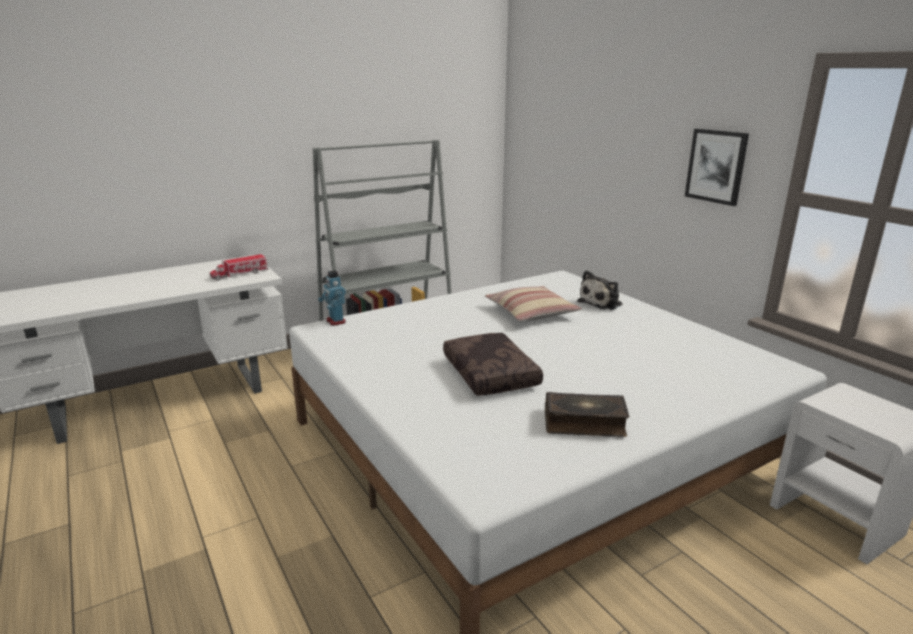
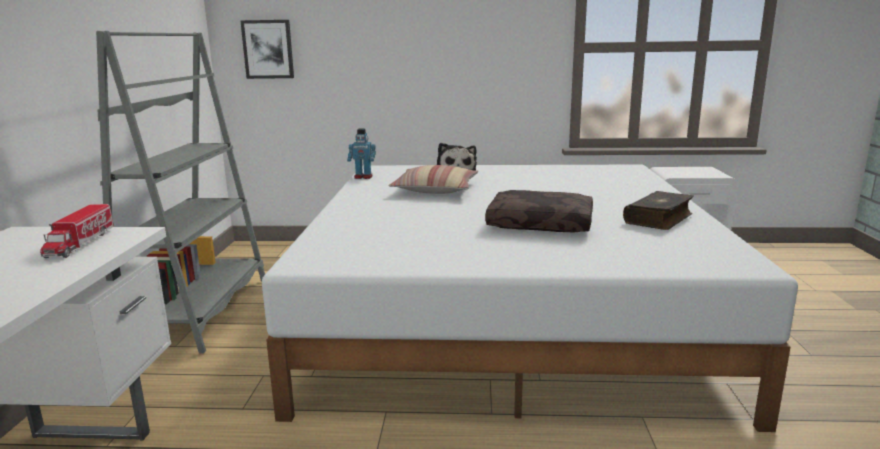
camera: 55 degrees left, 5 degrees down
(335, 321) = (301, 252): toy robot -> toy robot (363, 177)
(716, 166) = (508, 33): picture -> picture (268, 49)

